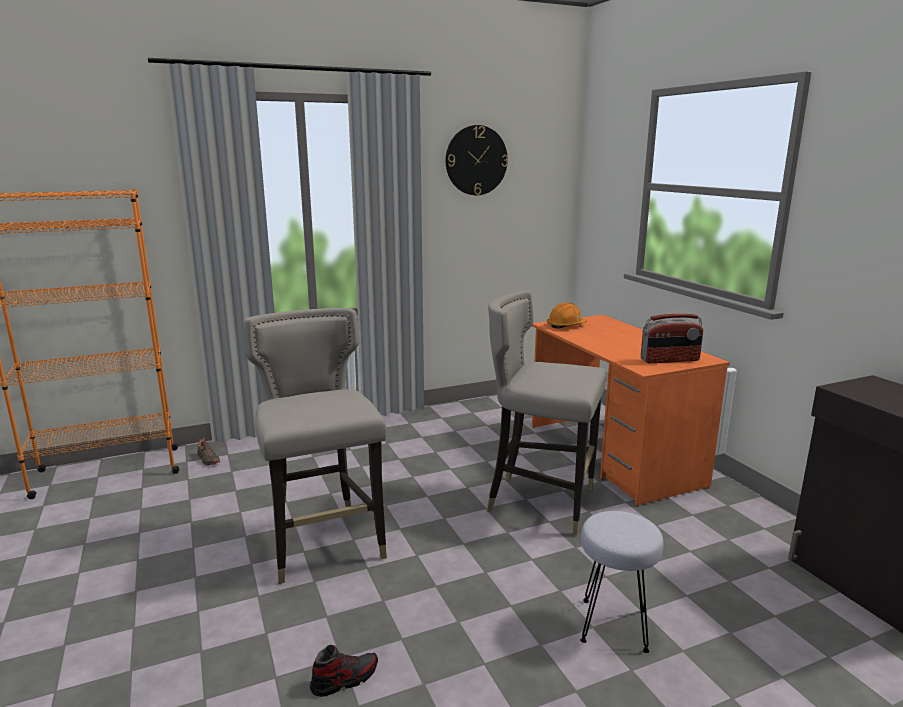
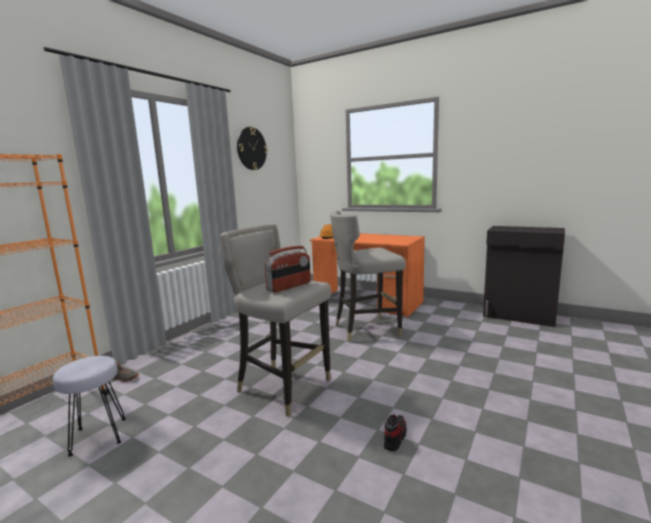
camera: 35 degrees left, 5 degrees down
(613, 625) = (465, 361): grey stool -> grey stool (98, 436)
(670, 360) = (403, 239): radio -> radio (289, 286)

